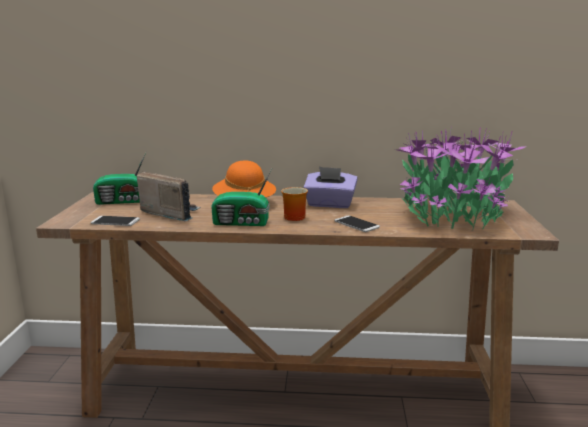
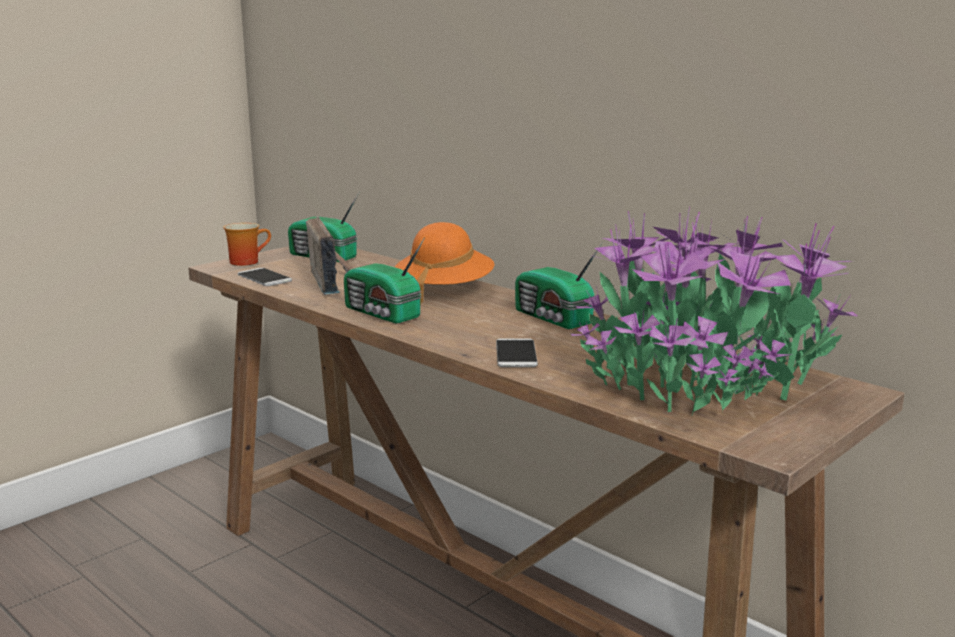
camera: 40 degrees right, 0 degrees up
(293, 216) = (462, 322): mug -> mug (246, 261)
(330, 204) = (553, 318): purple tissue box -> radio

